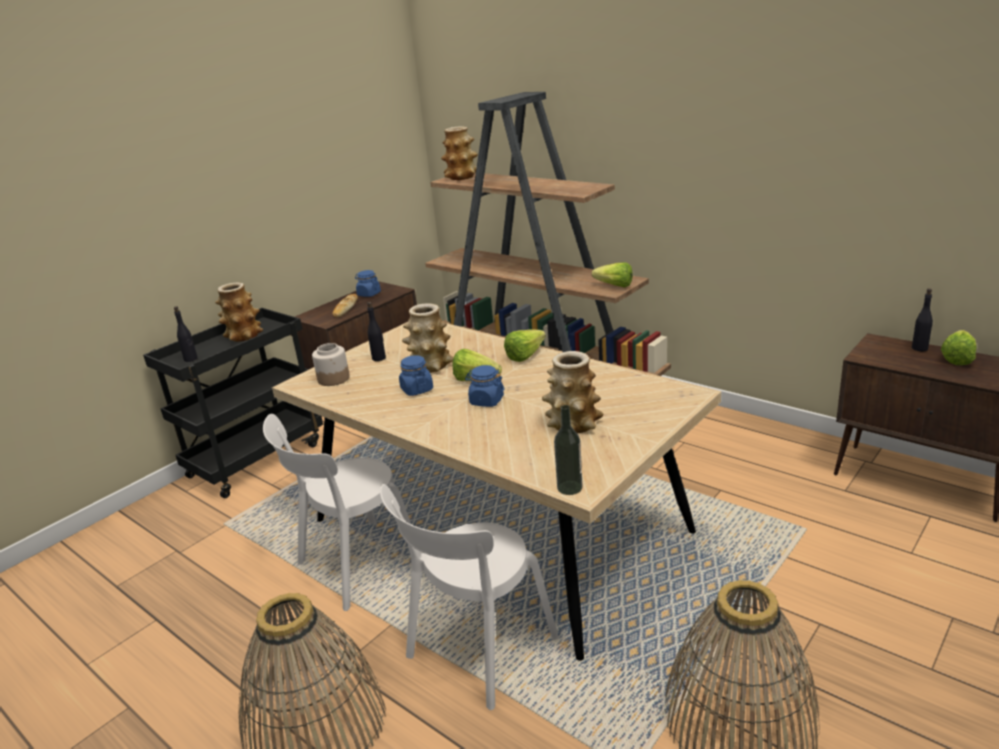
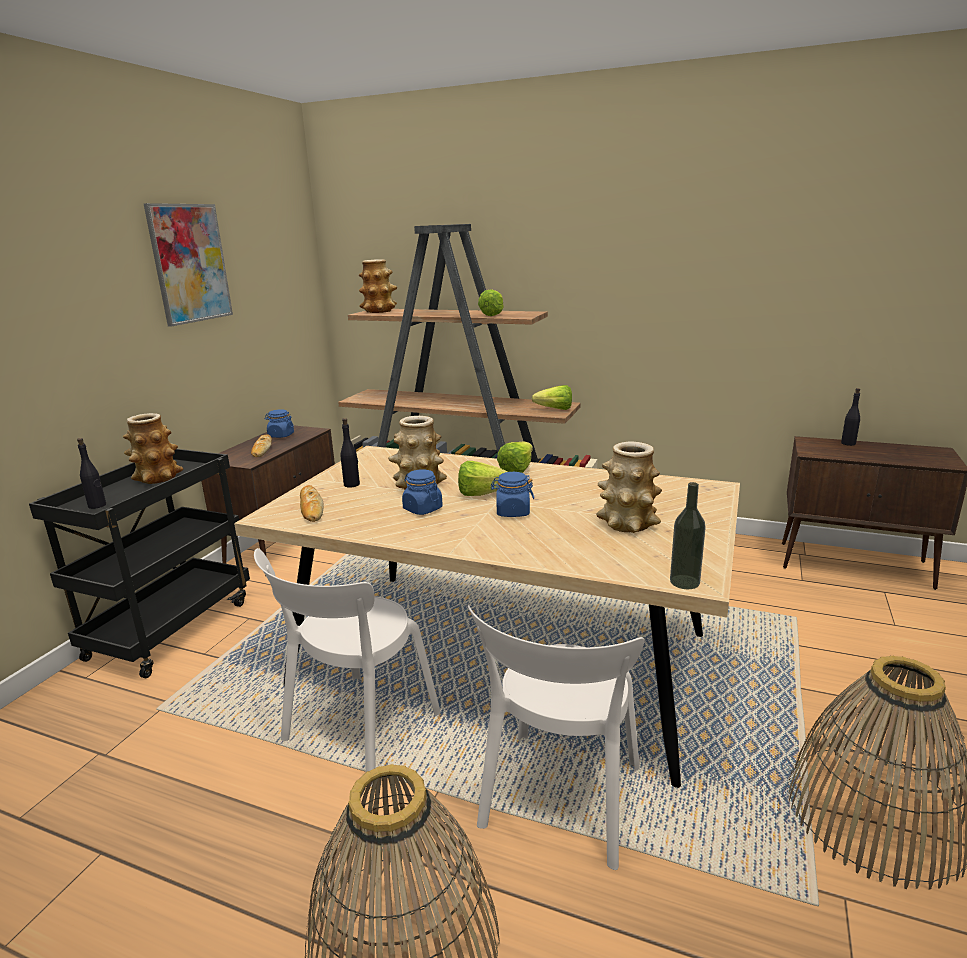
camera: 20 degrees left, 5 degrees down
(282, 144) = (190, 263): none -> picture
(334, 378) = (311, 507): jar -> bread
(959, 357) = (885, 447): lettuce -> lettuce (494, 314)

